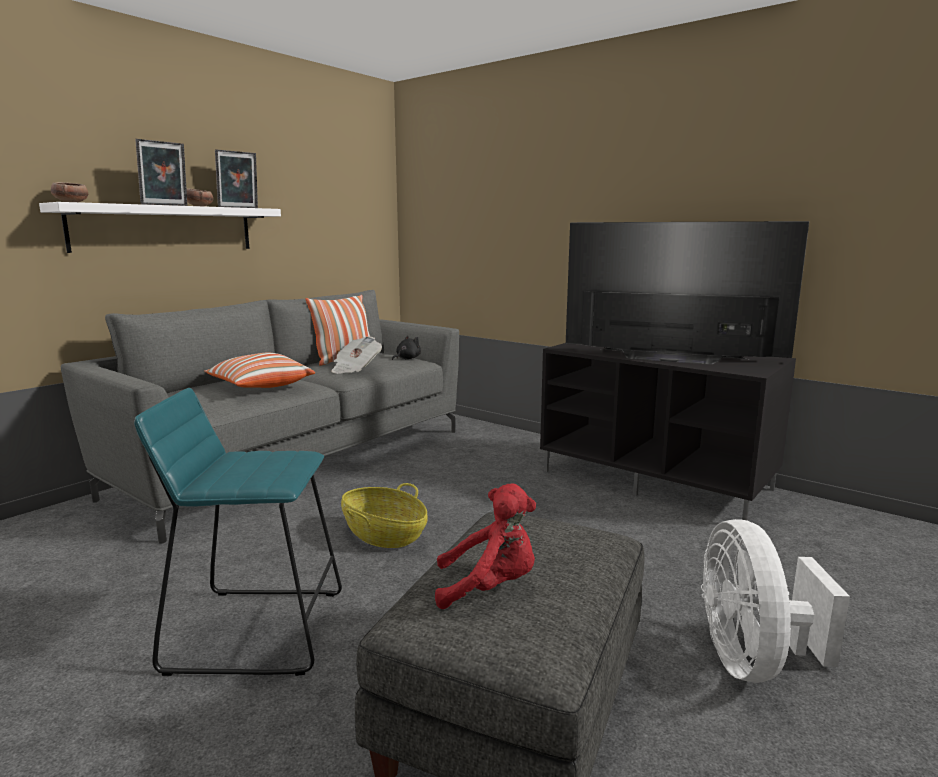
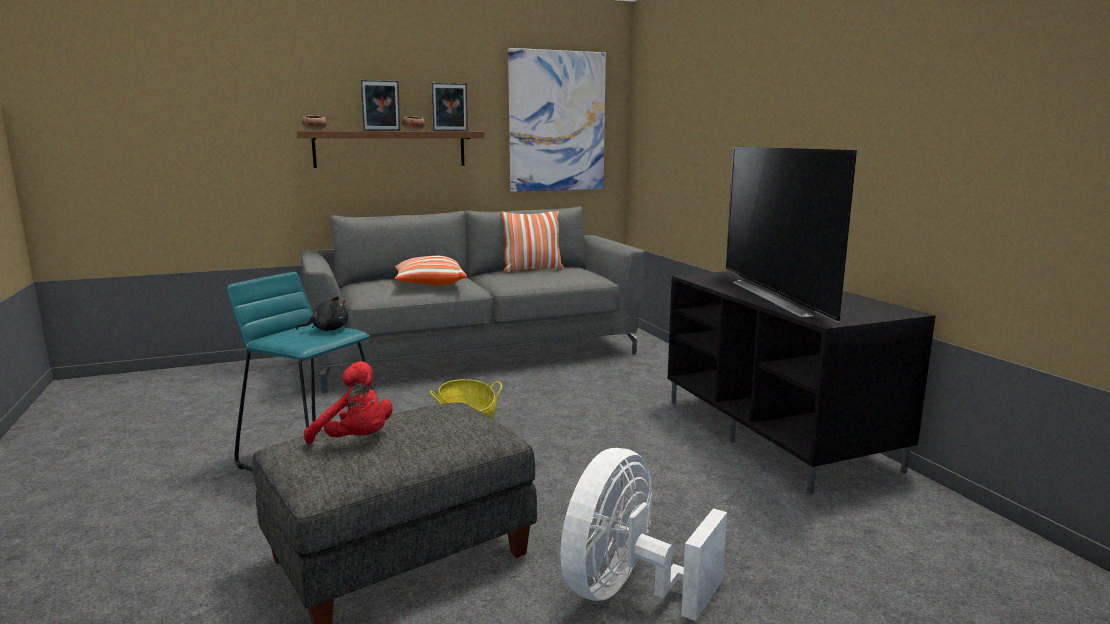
camera: 30 degrees right, 0 degrees up
(165, 228) = (390, 149): white shelf -> brown shelf
(336, 201) = (557, 121): none -> picture
(355, 369) = (526, 279): newspaper -> none
(407, 358) = (588, 275): black plush toy -> black plush toy (327, 330)
(670, 356) = (782, 296): television -> television turned 150 degrees counterclockwise

